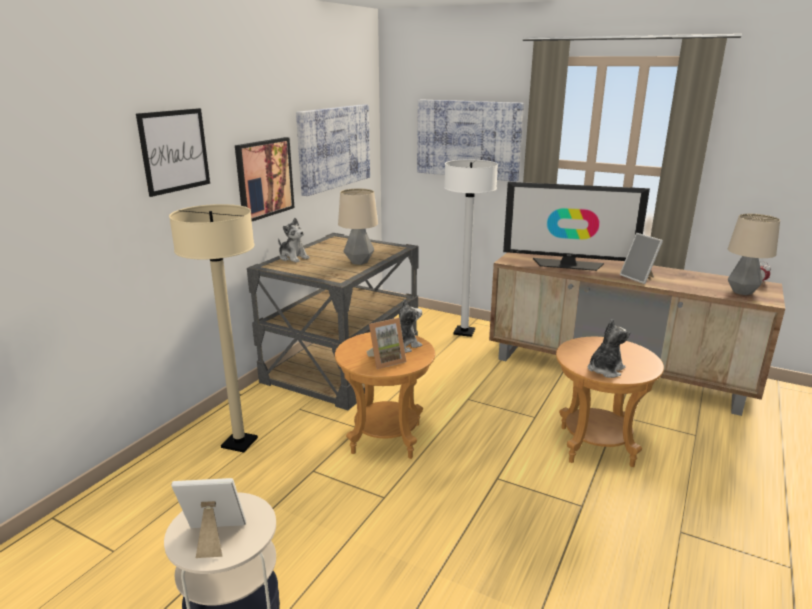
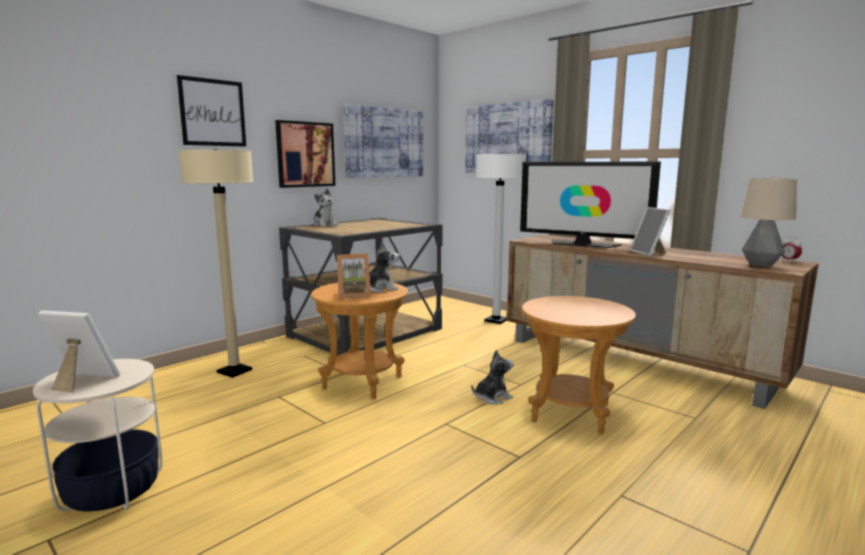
camera: 15 degrees right, 10 degrees down
(359, 262) = (376, 228): table lamp -> none
(605, 370) = (564, 315): plush toy -> plush toy (492, 398)

